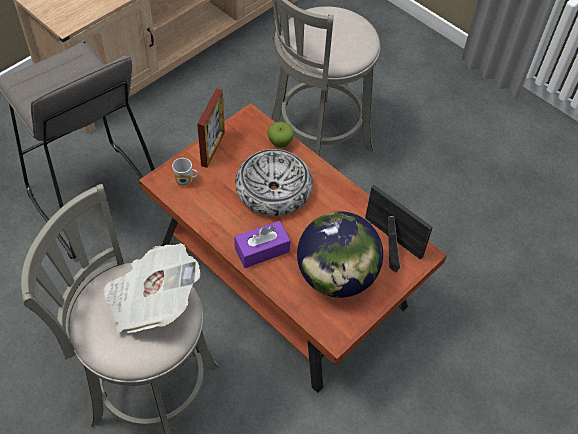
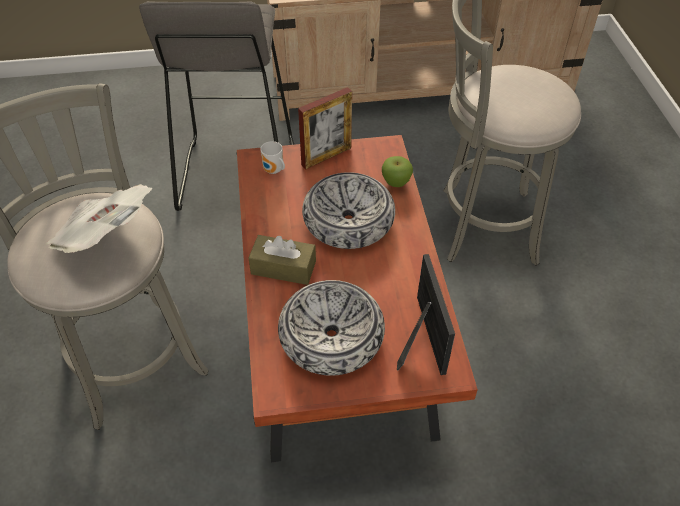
camera: 40 degrees right, 5 degrees down
(262, 250) = (283, 268): purple tissue box -> brown tissue box
(336, 277) = (331, 336): globe -> bowl

